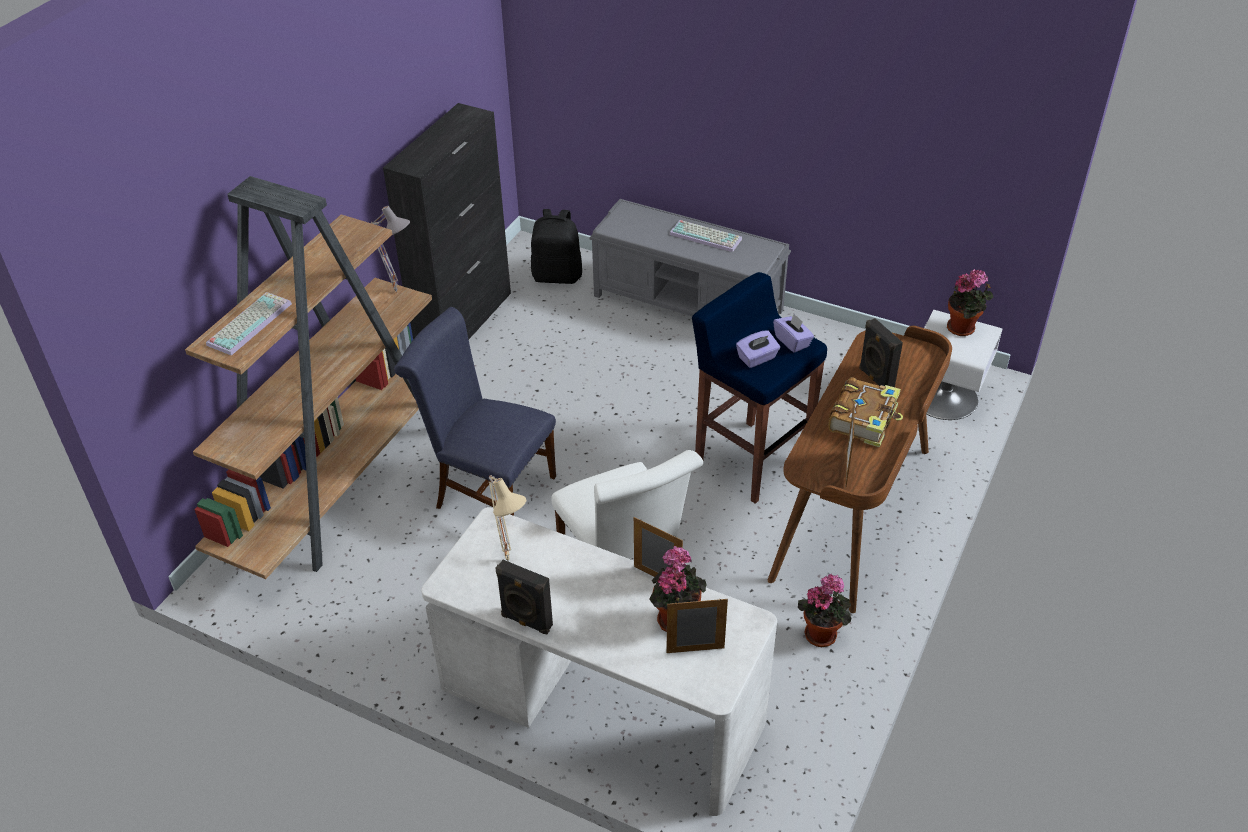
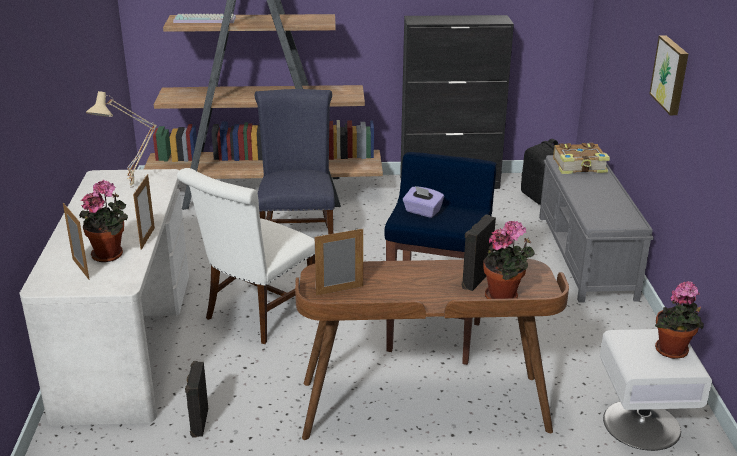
camera: 60 degrees right, 15 degrees down
(398, 291) = (356, 93): grey table lamp -> none
(526, 621) = (78, 206): black speaker -> black speaker (198, 422)
(707, 236) = (606, 194): keyboard -> none
(766, 100) = (671, 74): none -> picture
(792, 341) = (462, 221): purple tissue box -> none
(822, 633) = (267, 427): potted plant -> potted plant (504, 297)
(864, 419) = (413, 285): book -> book (580, 166)

